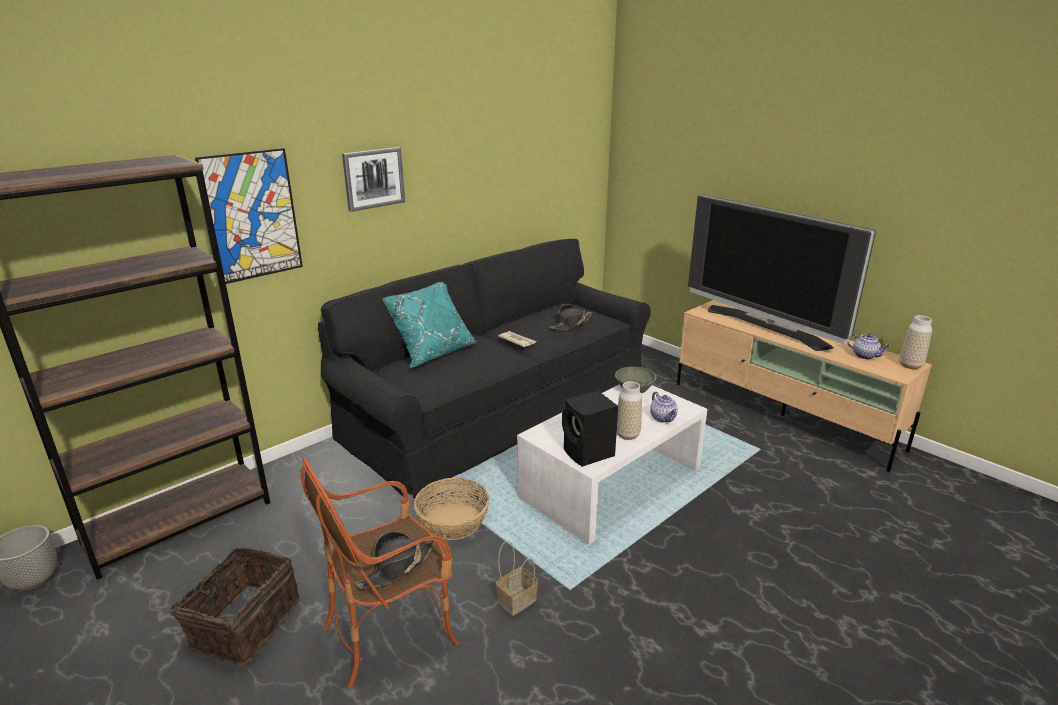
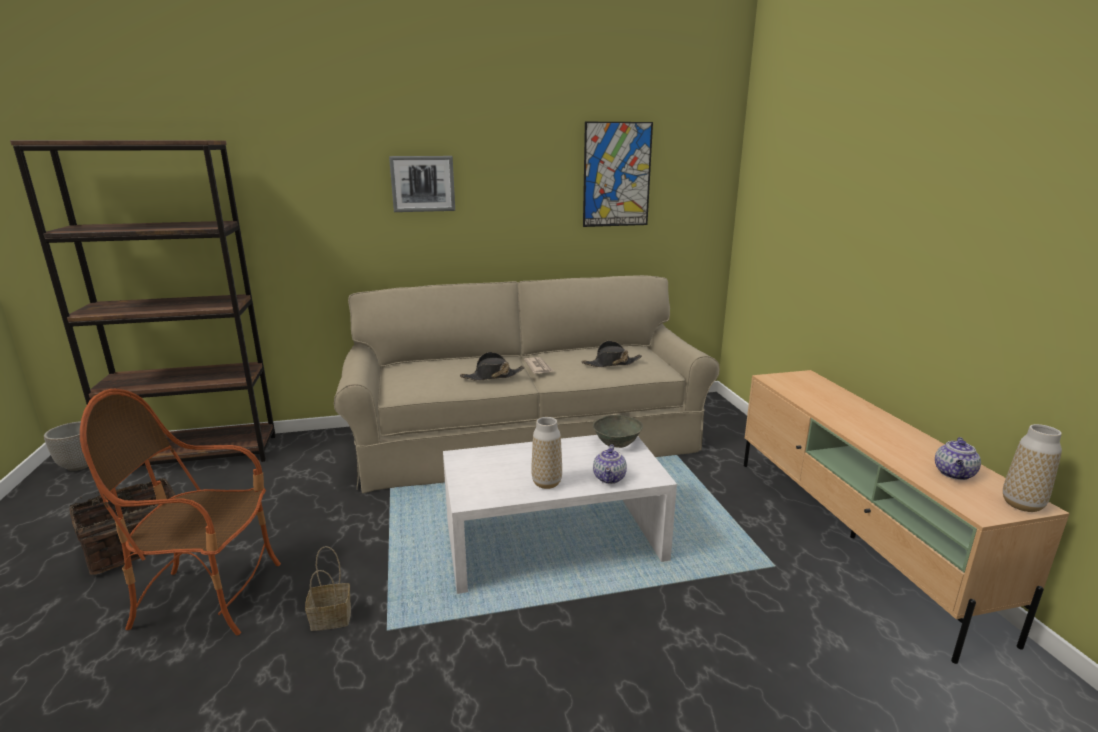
camera: 30 degrees right, 5 degrees down
(252, 216) = (296, 203): picture -> picture (617, 175)
(398, 566) = (191, 527): black hat -> black hat (492, 376)
(431, 352) = (448, 360): turquoise pillow -> none
(453, 521) = (369, 524): basket -> none
(499, 408) = (527, 439): black sofa -> beige sofa
(589, 454) = (482, 488): black speaker -> none
(766, 327) = (840, 410): television -> none
(865, 356) = (954, 474): teapot -> teapot turned 45 degrees clockwise

